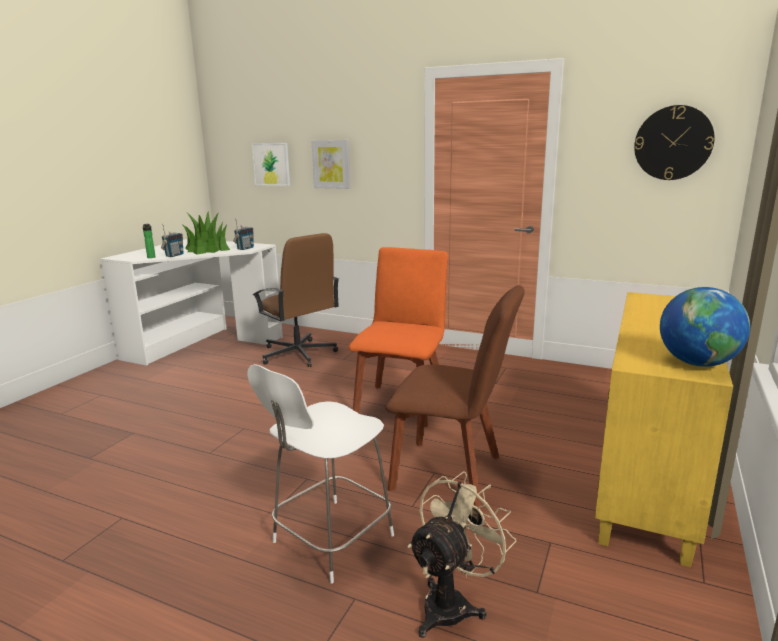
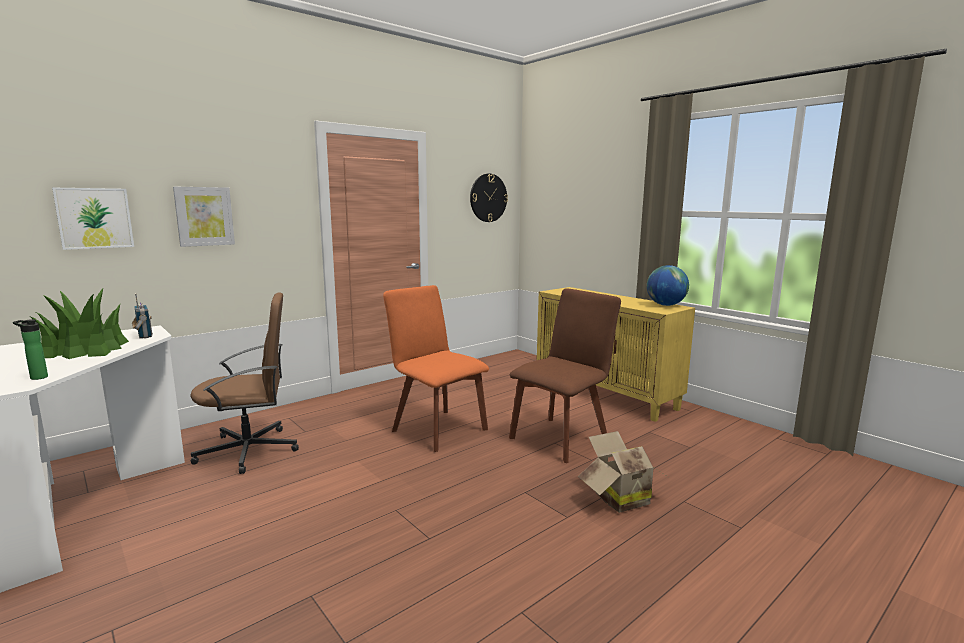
camera: 65 degrees left, 5 degrees down
(174, 255) = (71, 366): radio -> none
(330, 541) = (618, 498): white chair -> cardboard box
(452, 603) = (694, 471): beige fan -> none

